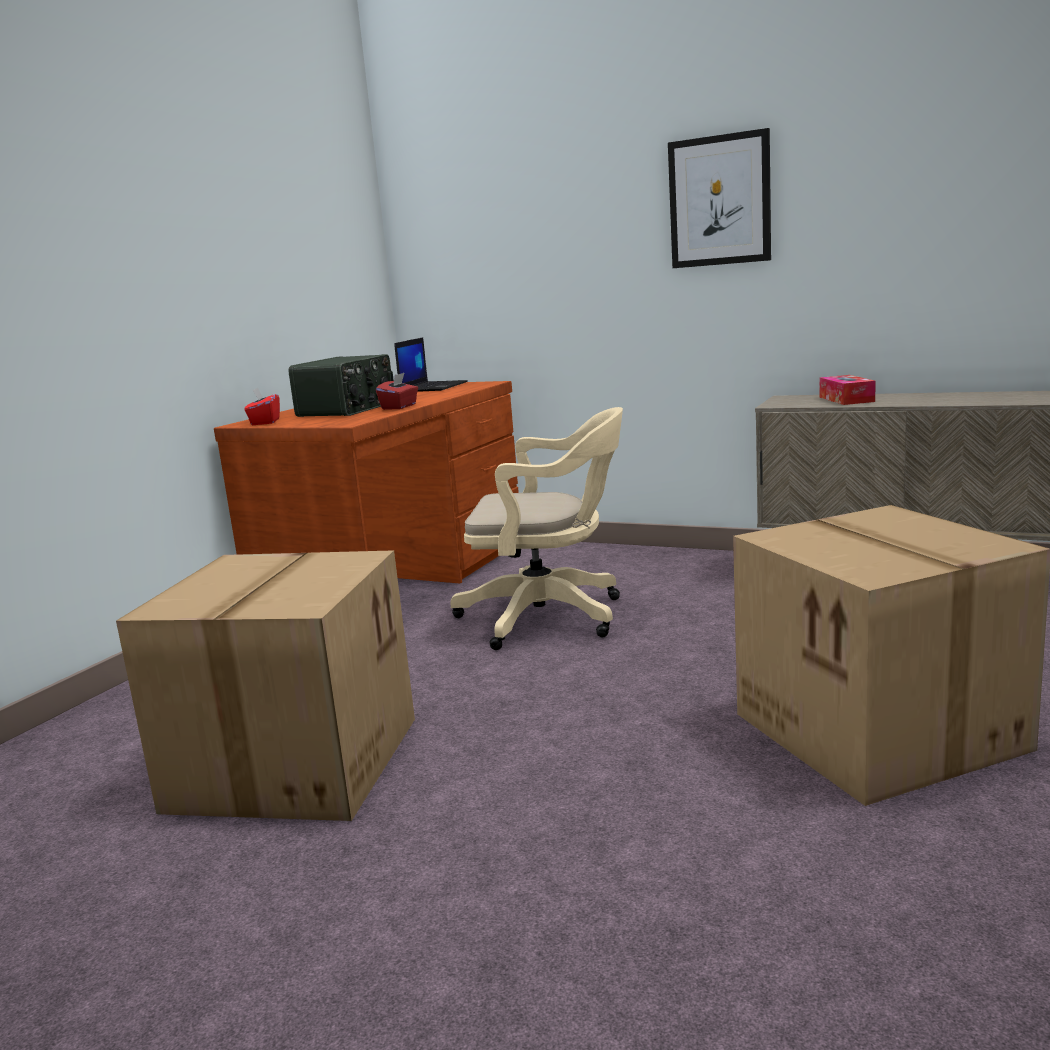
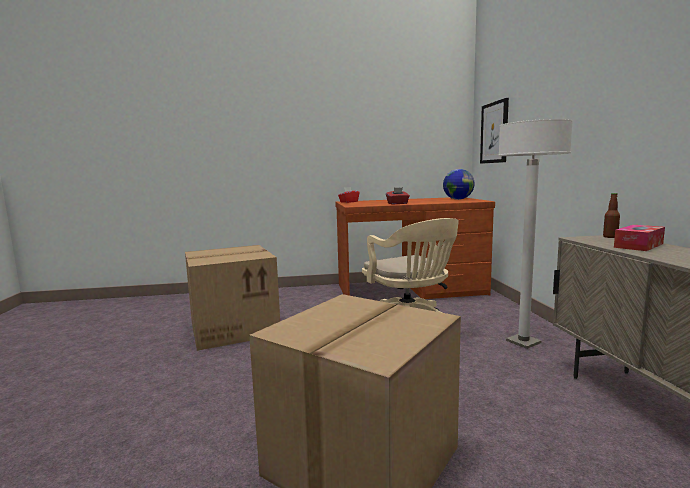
camera: 55 degrees right, 5 degrees down
(348, 409) = (385, 202): radio -> none
(433, 387) = (458, 199): laptop -> globe
(691, 574) = (523, 342): none -> white floor lamp
(720, 201) = (605, 85): picture -> picture (494, 132)
(787, 398) = (610, 237): none -> bottle

